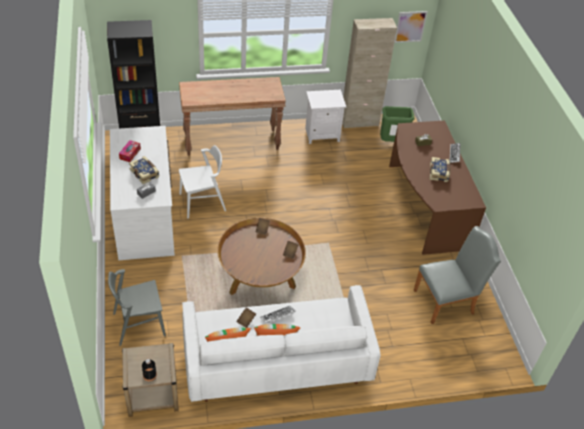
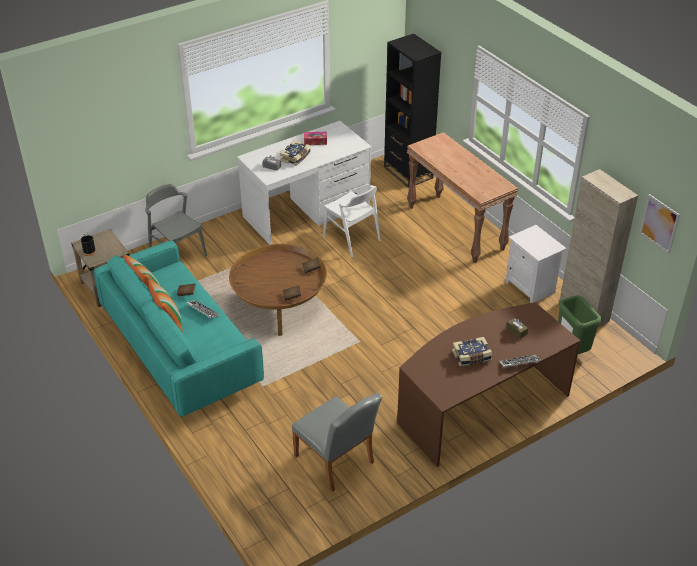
camera: 70 degrees right, 5 degrees down
(276, 361) = (181, 350): white sofa -> turquoise sofa

